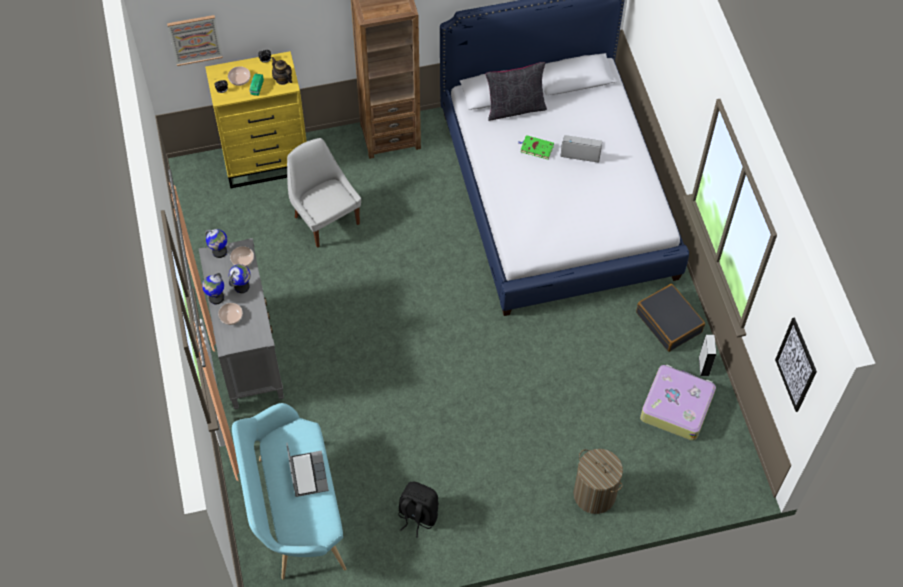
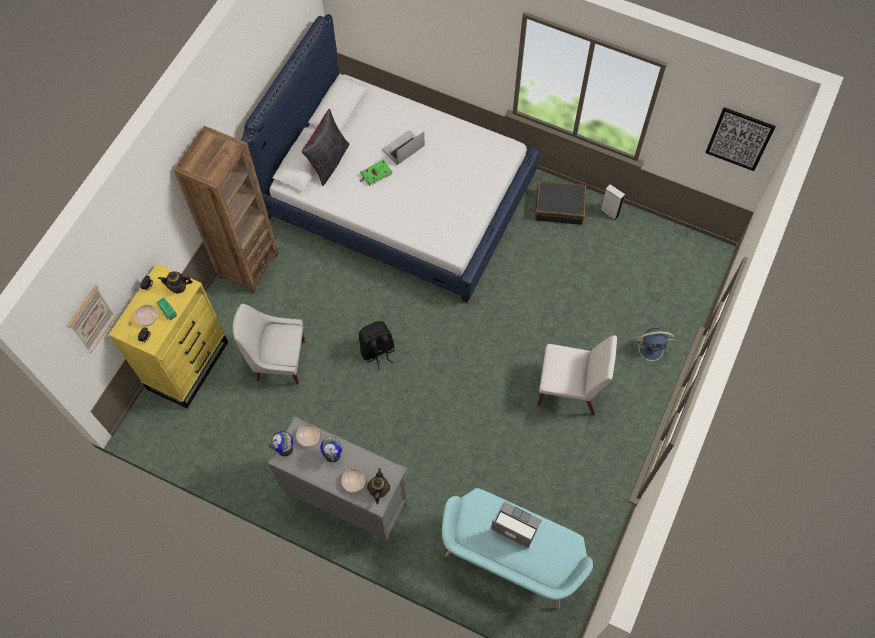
camera: 50 degrees left, 5 degrees up
(216, 298) = (326, 481): globe -> none
(238, 339) = (379, 490): none -> teapot
(417, 515) = (579, 476): black backpack -> black backpack (377, 351)
(494, 453) = (570, 389): none -> white chair
(594, 494) = (652, 349): laundry basket -> blue fan
(676, 406) = (626, 251): suitcase -> none

